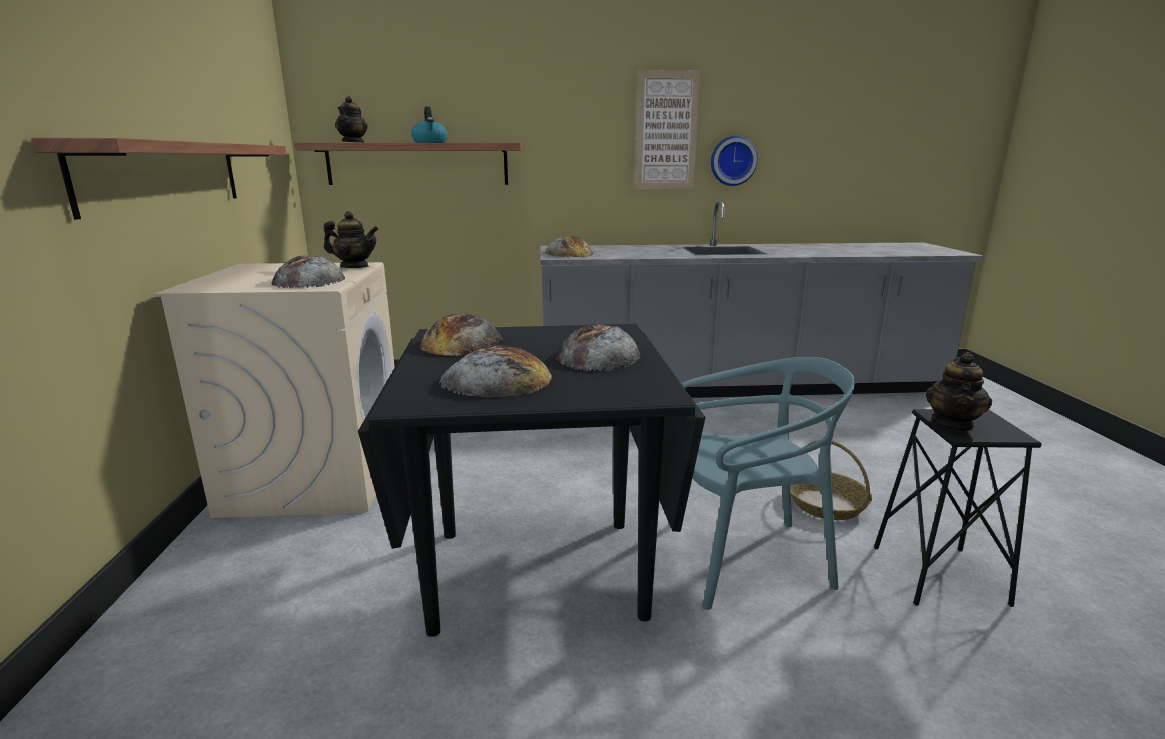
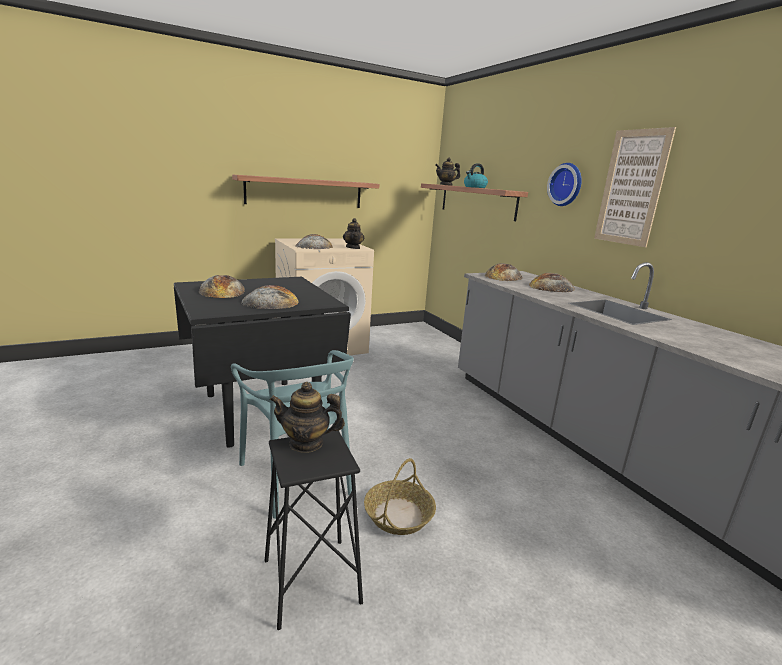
camera: 65 degrees right, 0 degrees up
(462, 342) = (281, 283): bread -> bread (551, 287)
(732, 161) = (693, 224): wall clock -> wall clock (566, 184)

